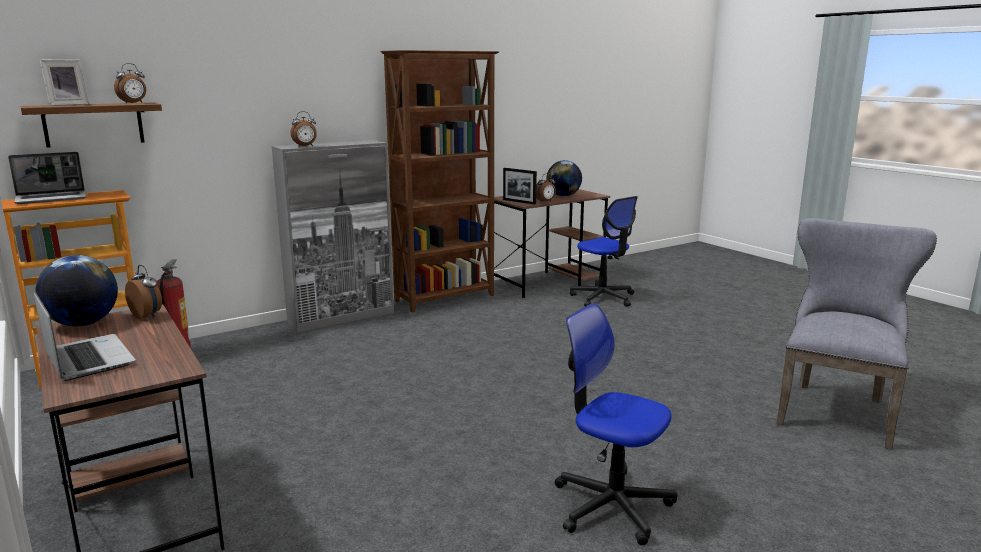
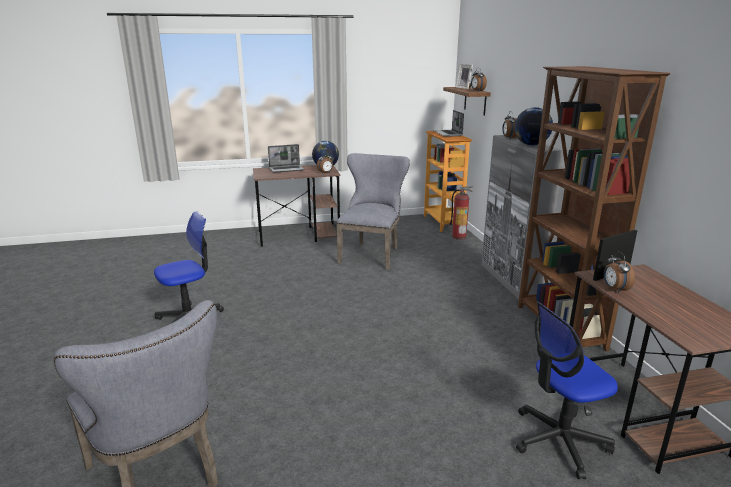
camera: 110 degrees right, 5 degrees up
(265, 405) = (372, 254): none -> grey chair
(563, 196) = (669, 310): globe -> globe (531, 145)

